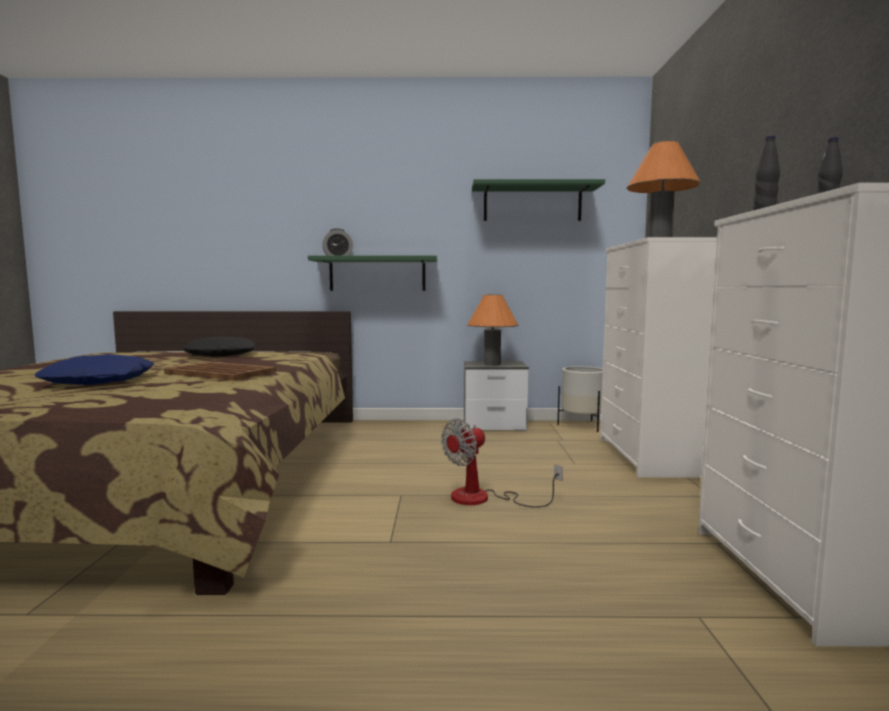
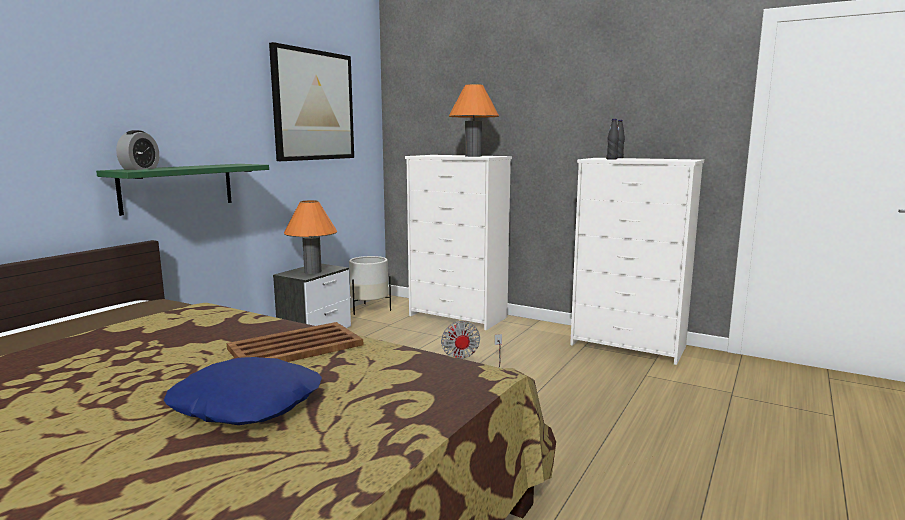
camera: 60 degrees left, 5 degrees up
(221, 355) = (113, 339): black pillow -> none
(532, 204) = (313, 105): green shelf -> picture

